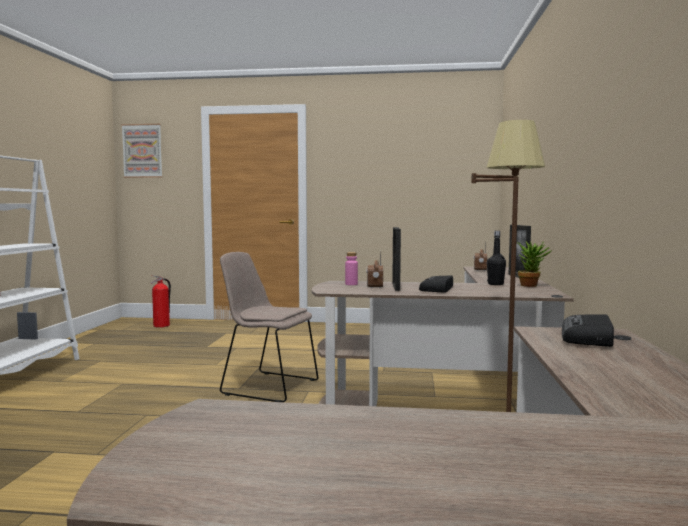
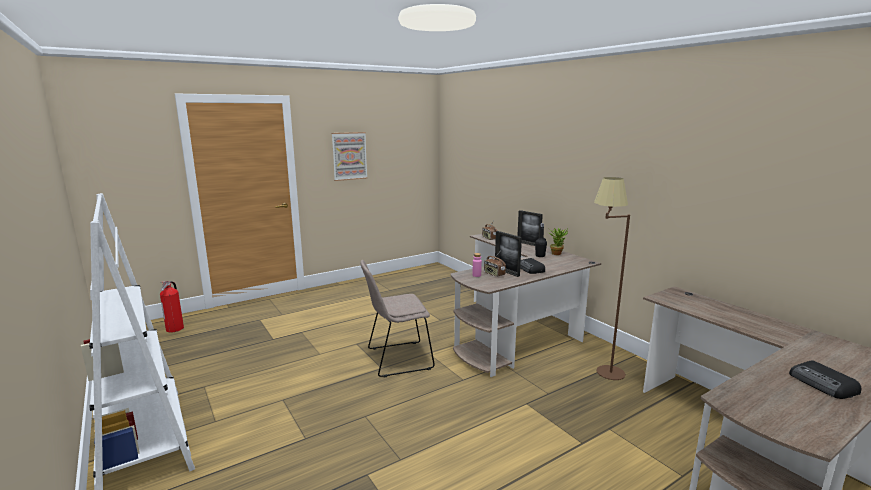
camera: 40 degrees left, 10 degrees up
(142, 151) = (101, 143): picture -> picture (349, 156)
(587, 338) = (684, 298): radio -> radio (823, 384)

